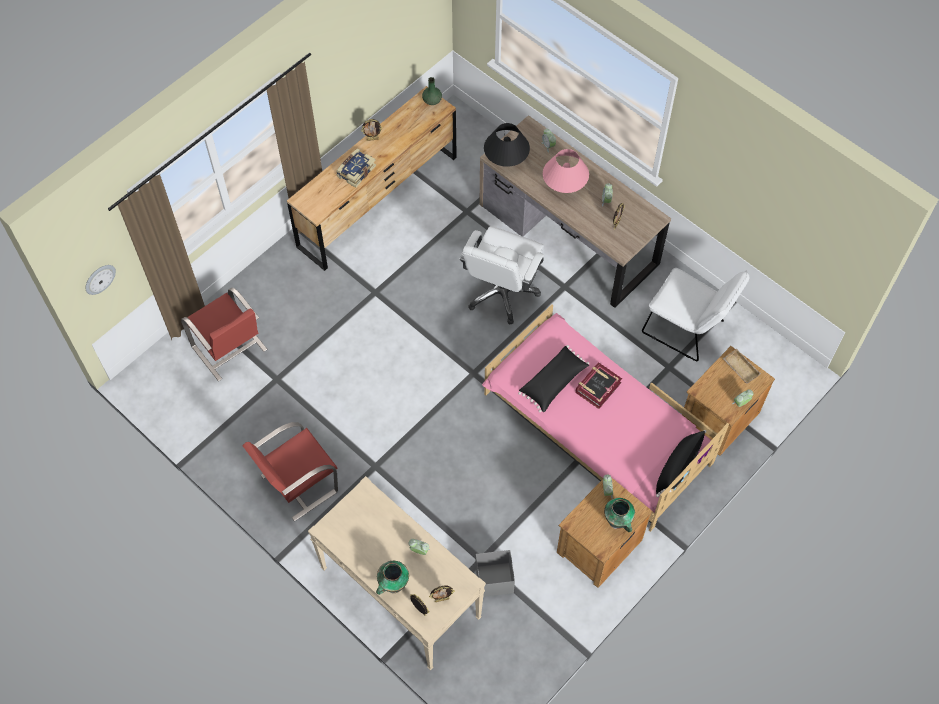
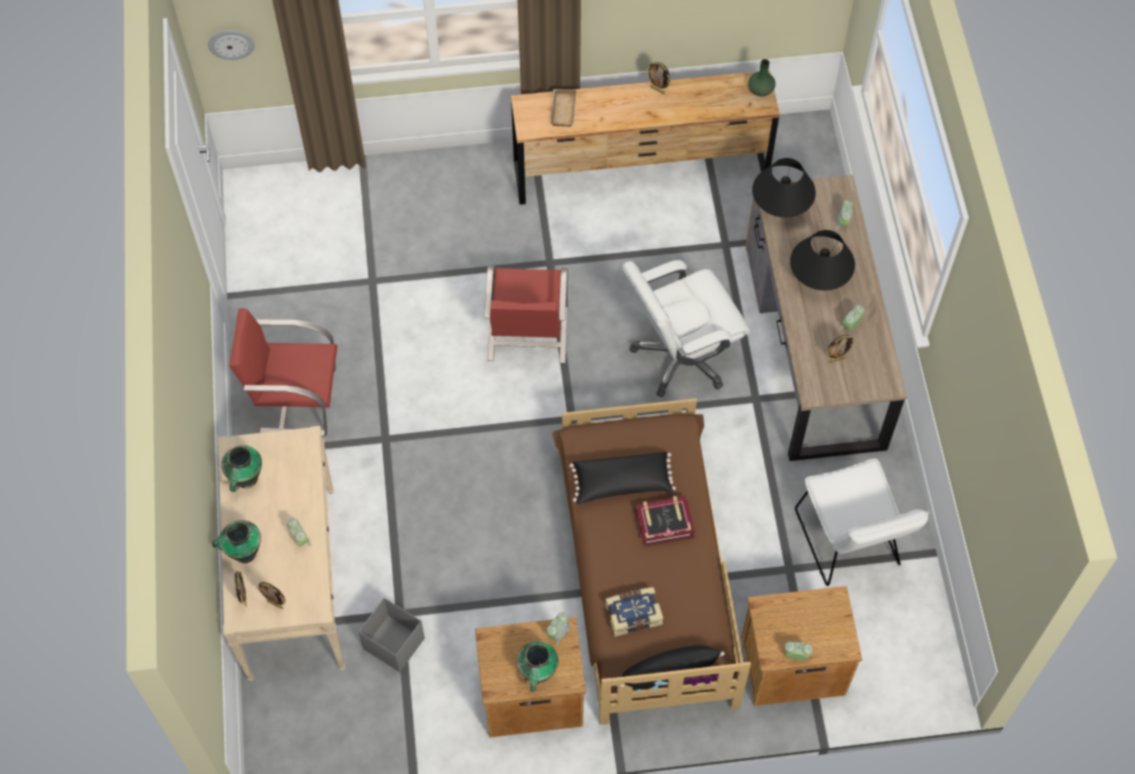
camera: 40 degrees right, 0 degrees up
(229, 349) = (355, 219): red chair -> red chair (527, 335)
(351, 542) = (246, 479): none -> vase
(355, 171) = (608, 112): book -> book (633, 613)
(564, 185) = (818, 277): pink table lamp -> black table lamp
(595, 428) = (645, 572): pink bed -> brown bed
(739, 368) = (831, 618): beige tray -> beige tray (562, 109)

